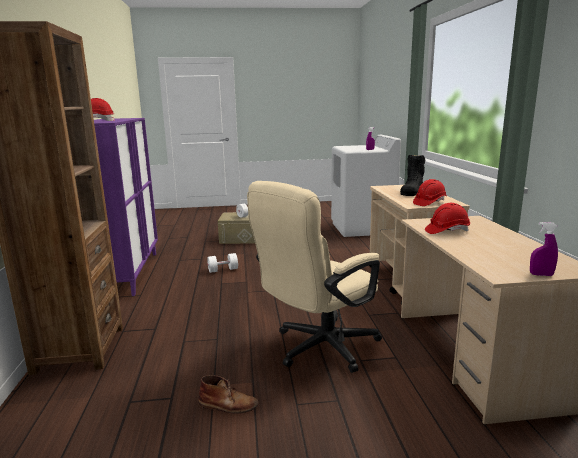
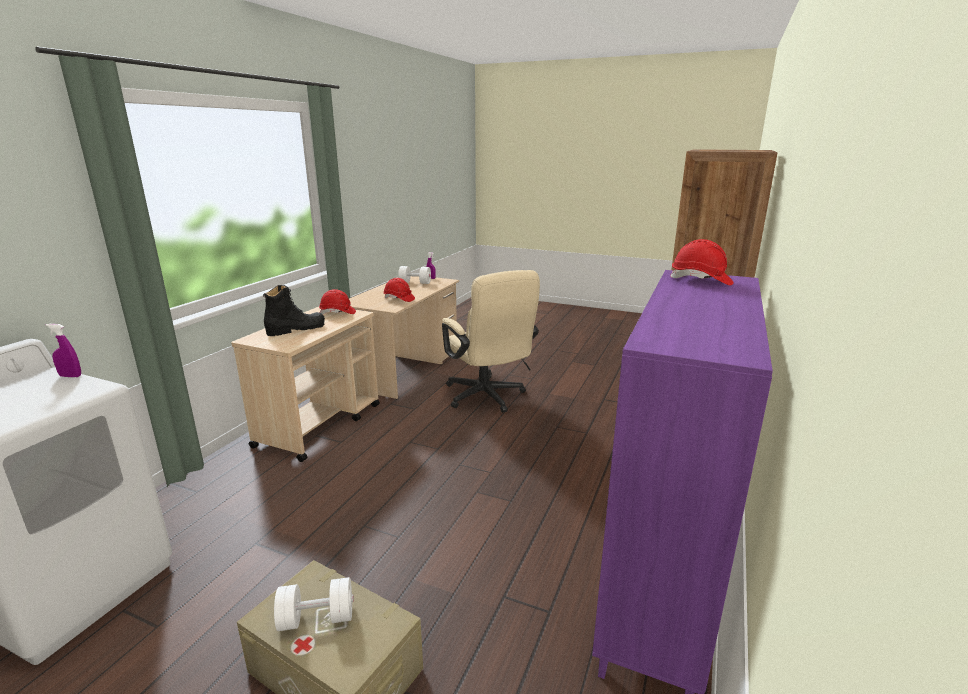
camera: 150 degrees left, 5 degrees up
(223, 270) = (488, 534): white dumbbell -> white dumbbell (415, 283)
(228, 405) = (570, 387): brown boot -> none
(318, 349) = (487, 398): beige office chair -> beige office chair turned 75 degrees clockwise

